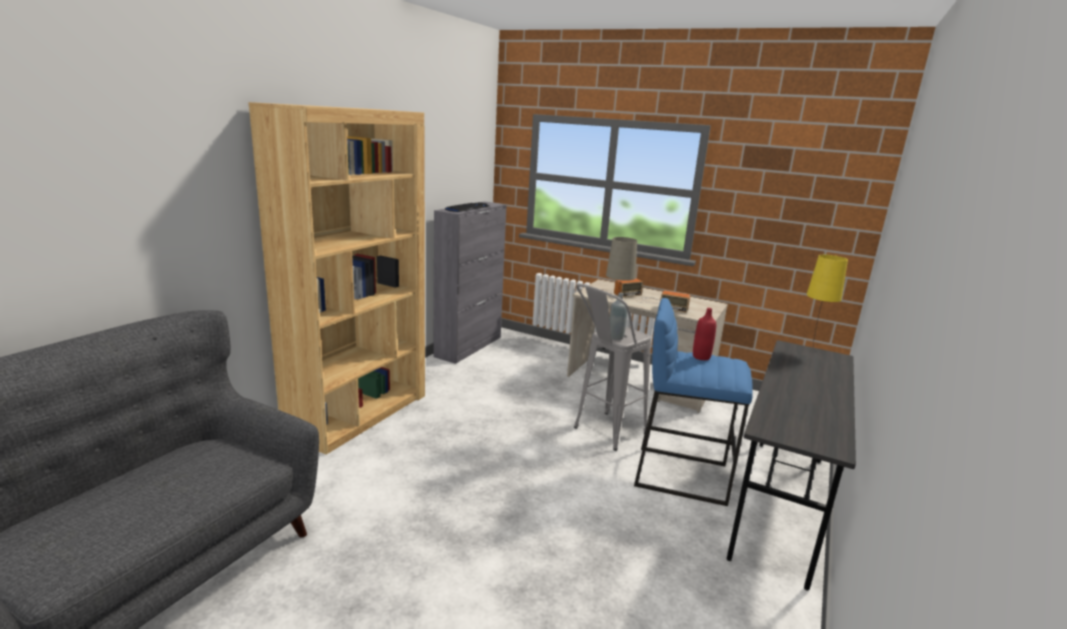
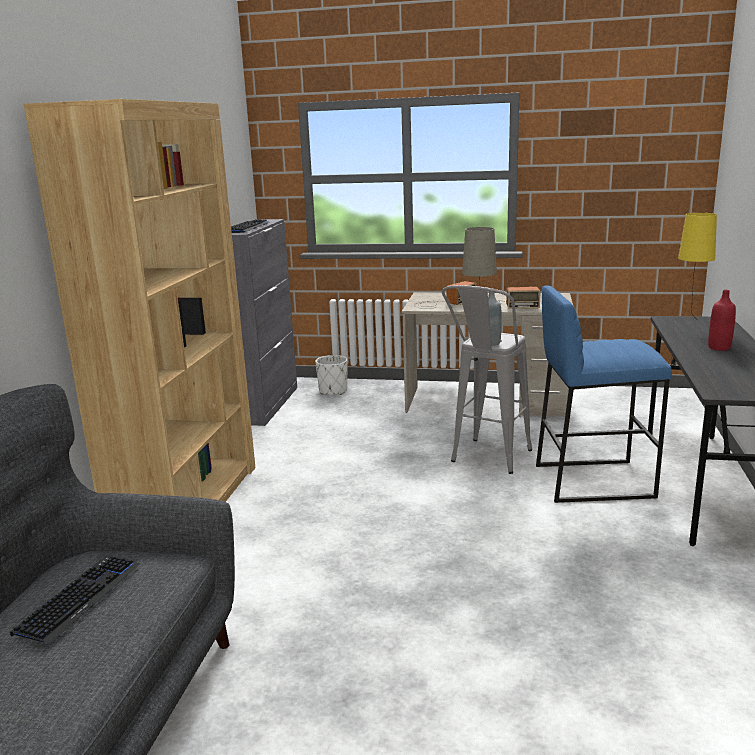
camera: 15 degrees left, 0 degrees up
(177, 475) = (80, 598): none -> keyboard
(525, 346) = (333, 391): none -> white planter
(701, 357) = (599, 342): red bottle -> red bottle (719, 348)

